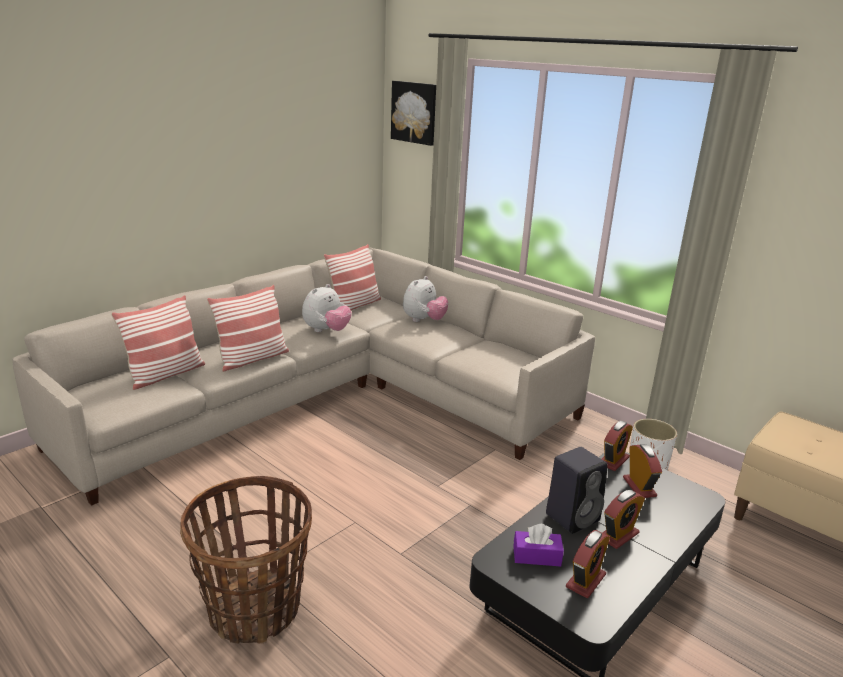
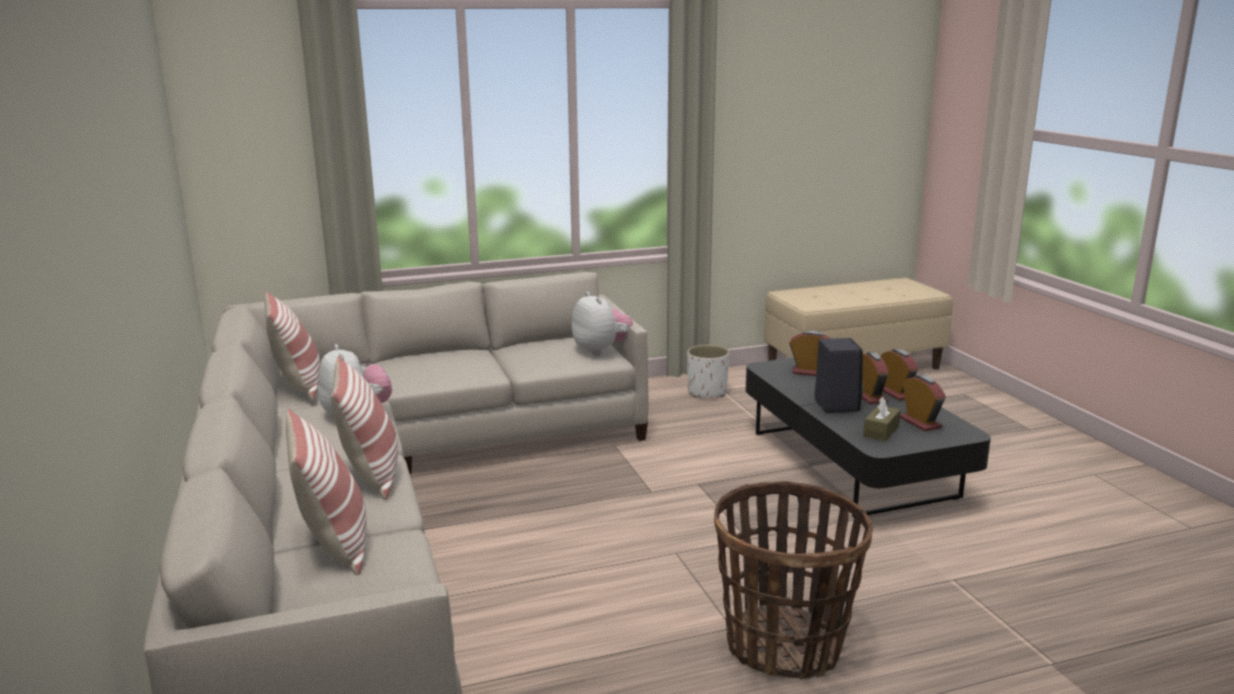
camera: 60 degrees left, 5 degrees down
(415, 112) = (243, 85): picture -> none
(424, 320) = (409, 361): plush toy -> plush toy (601, 351)
(536, 556) = (881, 431): purple tissue box -> brown tissue box
(613, 460) = (765, 369): alarm clock -> alarm clock (896, 393)

